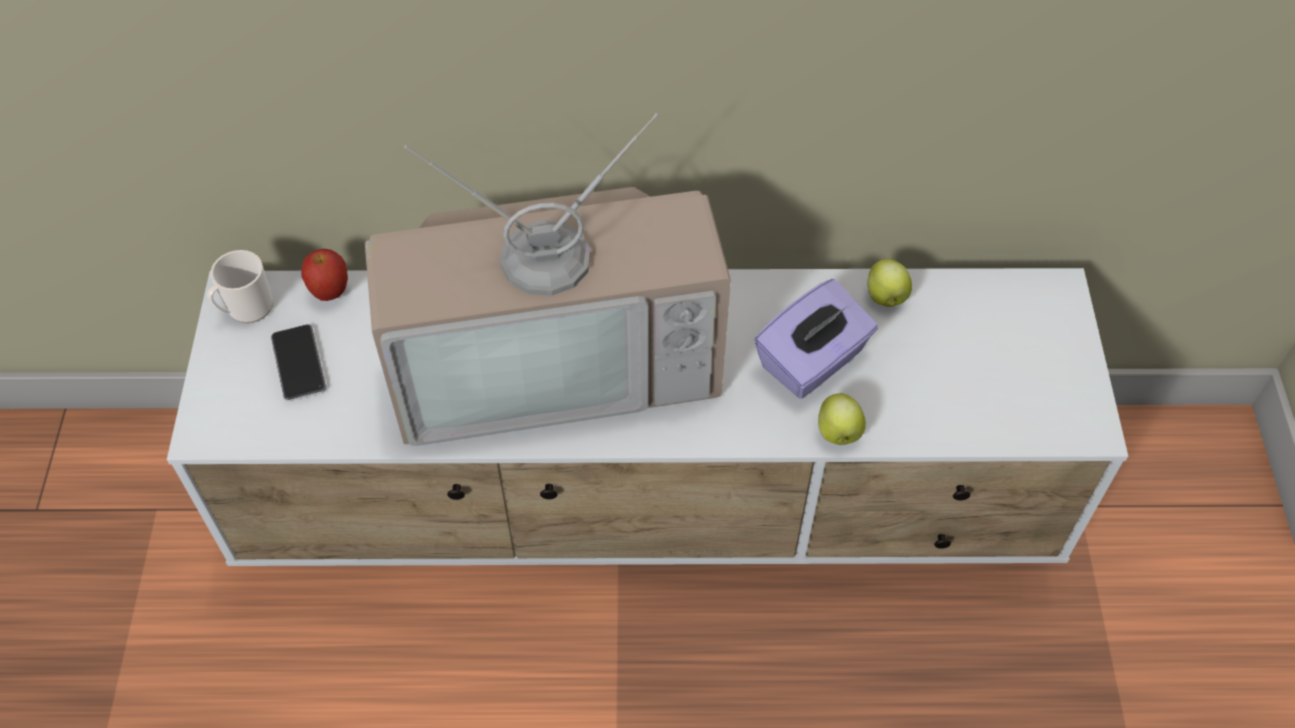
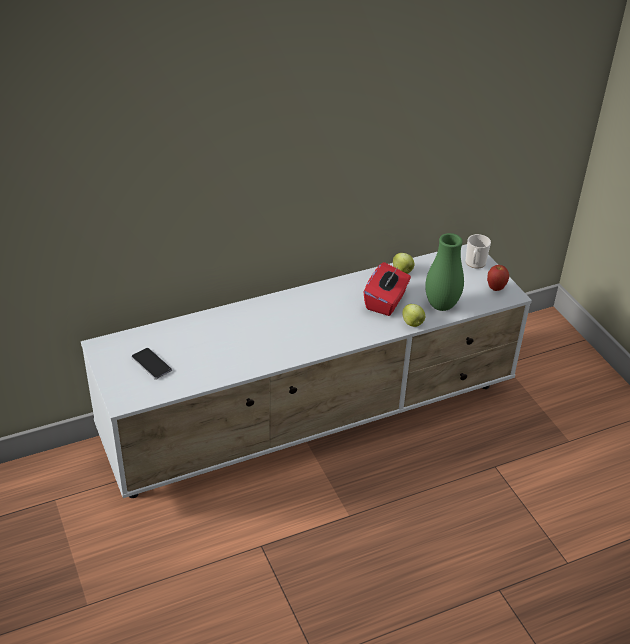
camera: 25 degrees left, 15 degrees down
(246, 309) = (110, 350): mug -> mug (475, 264)
(330, 292) = (148, 333): apple -> apple (496, 288)
(556, 359) = (273, 330): television -> none
(812, 361) = (386, 302): purple tissue box -> red tissue box
(922, 407) = (441, 305): none -> green vase

